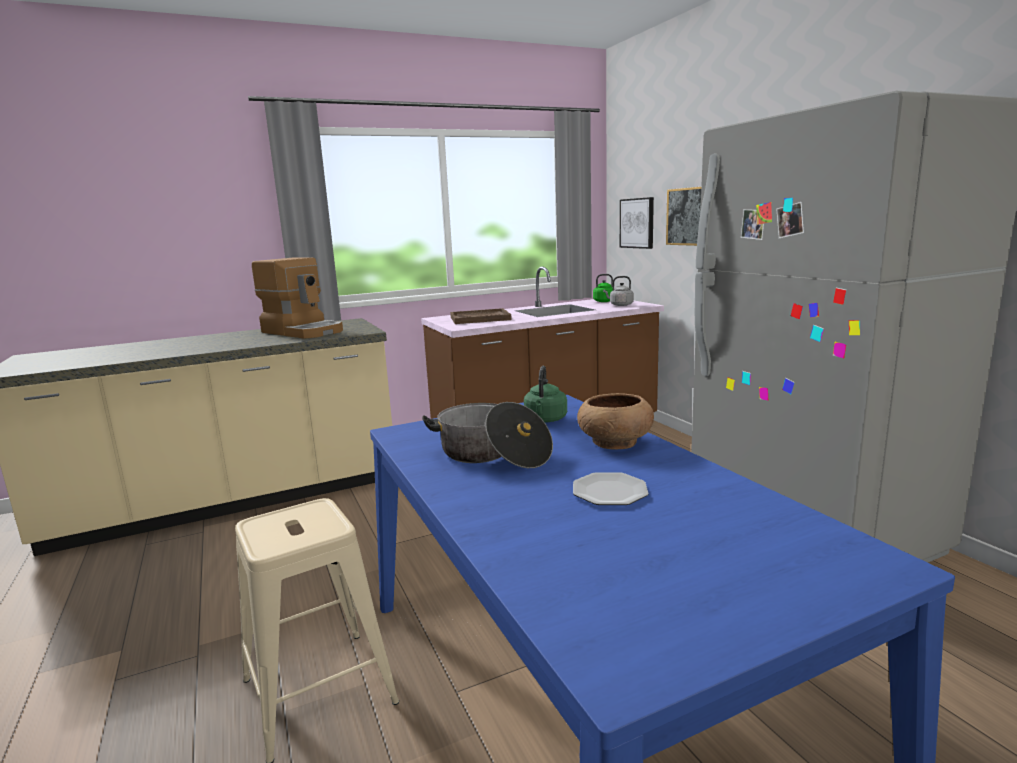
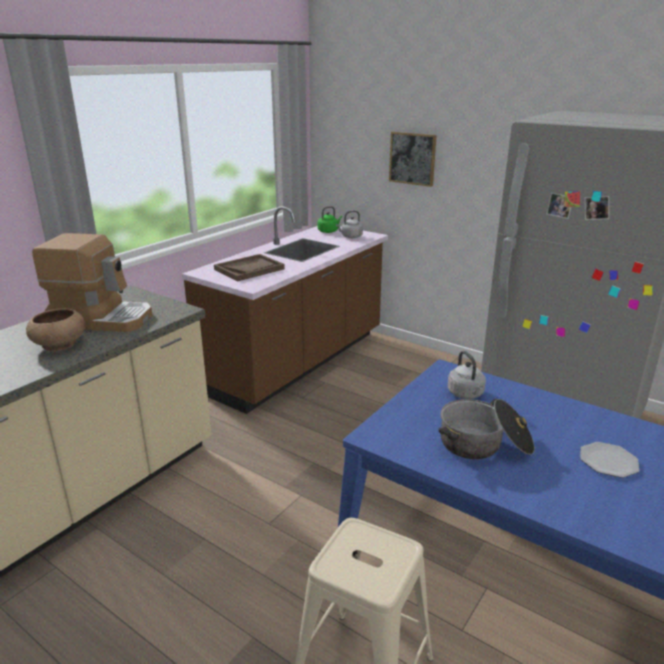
camera: 30 degrees left, 10 degrees up
(545, 420) = (466, 394): green kettle -> grey kettle
(614, 442) = (545, 409): brown bowl -> brown bowl (59, 345)
(637, 223) = (352, 157): picture -> none

